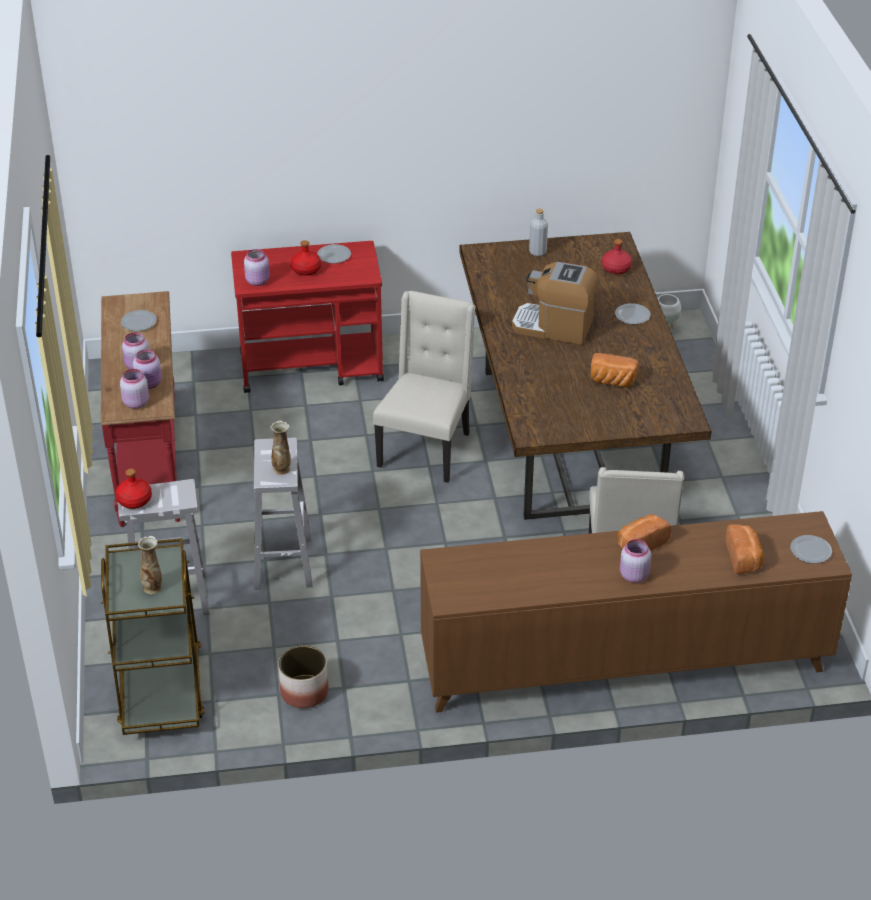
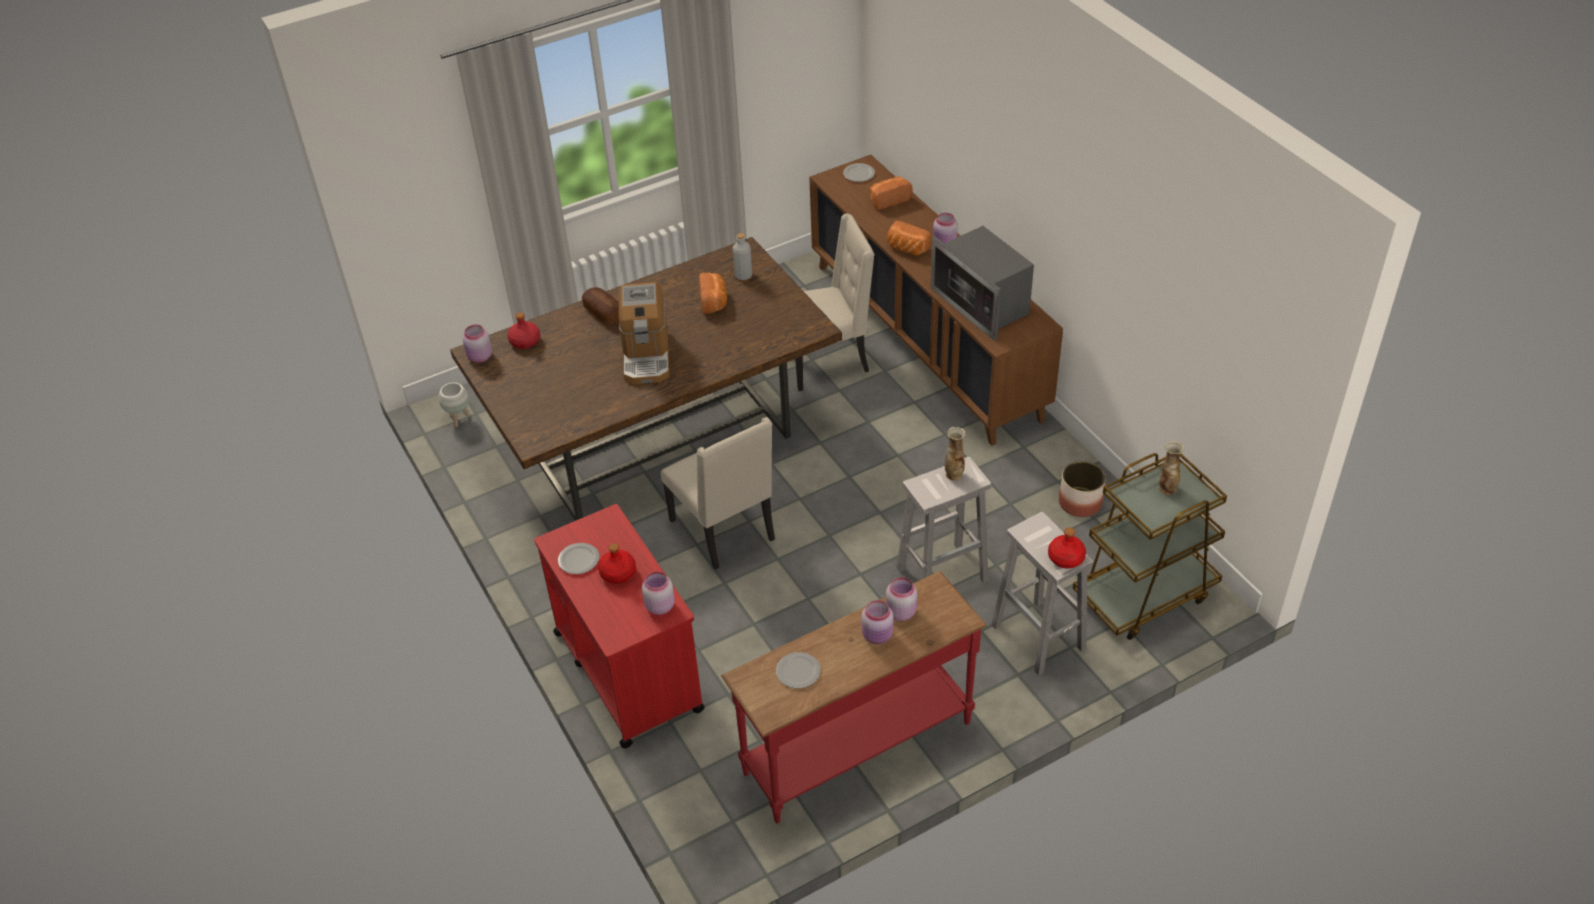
camera: 110 degrees left, 5 degrees up
(135, 403) = (938, 609): pink jar -> pink jar (479, 357)
(426, 449) = (725, 531): beige chair -> beige chair turned 120 degrees counterclockwise
(509, 568) = (982, 304): none -> microwave
(537, 252) = (515, 400): grey bottle -> grey bottle (743, 275)
(633, 315) = (603, 313): plate -> bread

